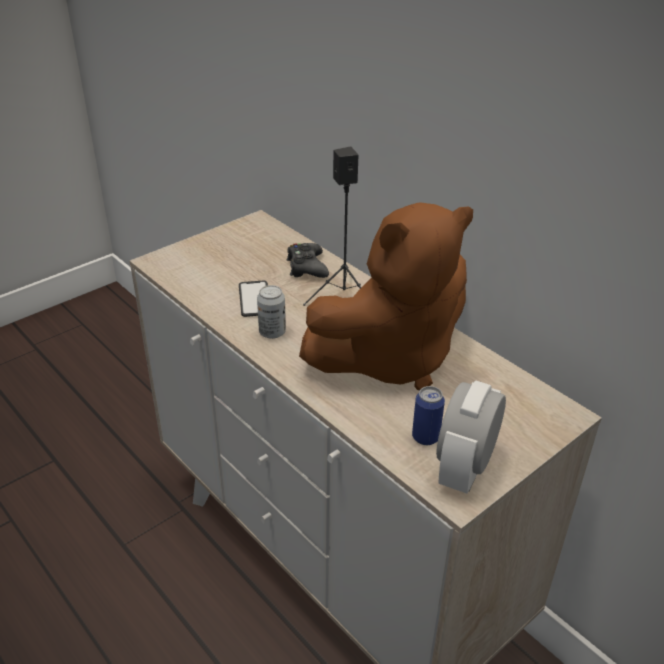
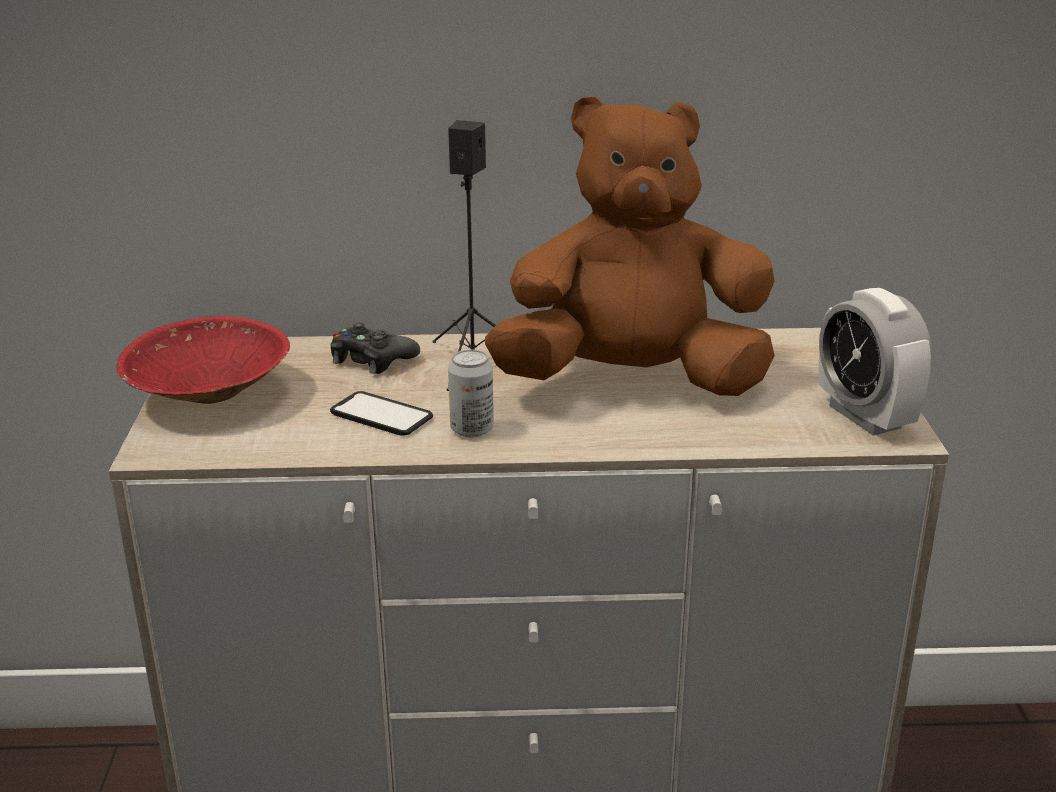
camera: 50 degrees left, 10 degrees down
(217, 246) = (208, 396): none -> red bowl
(390, 358) = (632, 382): brown plush toy -> brown plush toy turned 105 degrees counterclockwise
(425, 437) = (791, 416): can -> none

